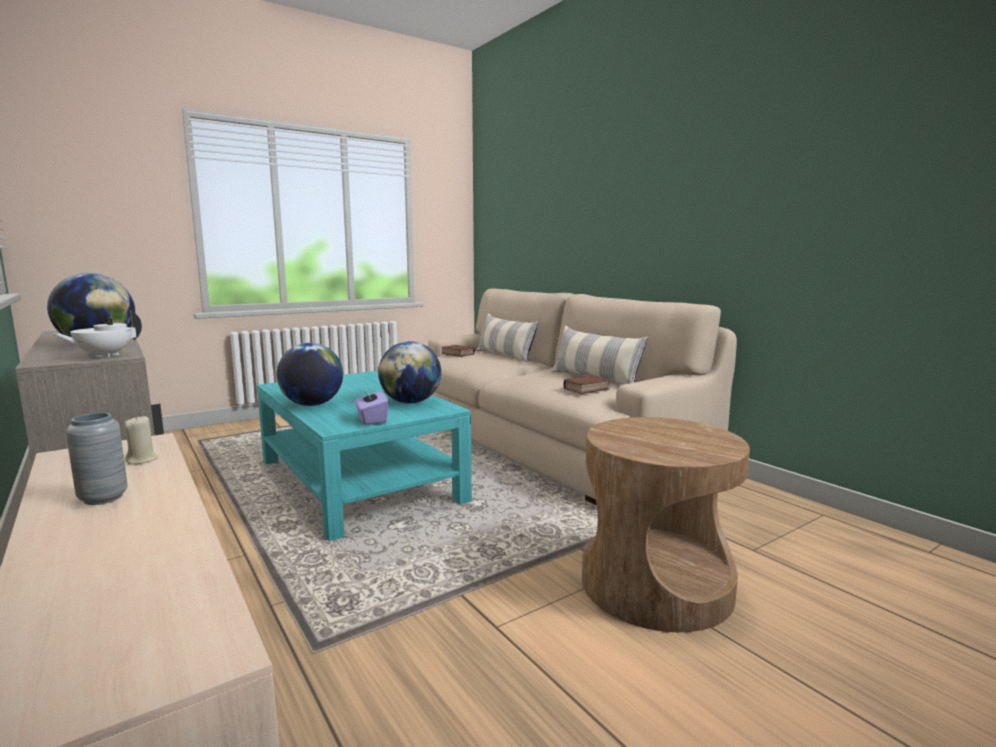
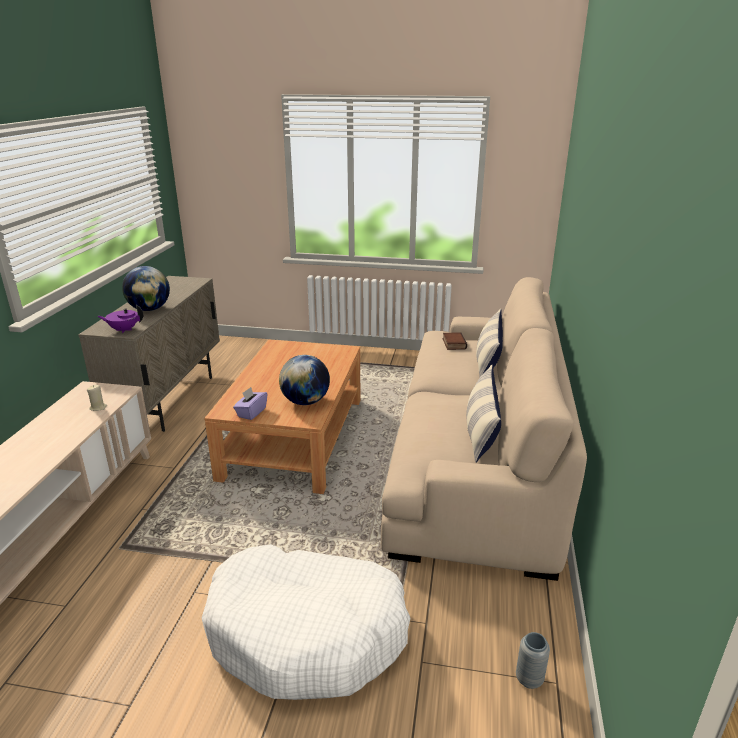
camera: 45 degrees right, 15 degrees up
(103, 498) = (50, 432): grey vase -> grey vase (529, 679)
(104, 356) = (124, 330): white teapot -> purple teapot
(312, 404) = (254, 379): globe -> none
(359, 481) = (294, 438): turquoise coffee table -> brown coffee table
(586, 389) = (437, 444): book -> none
(656, 585) = (307, 633): brown side table -> white dog bed

